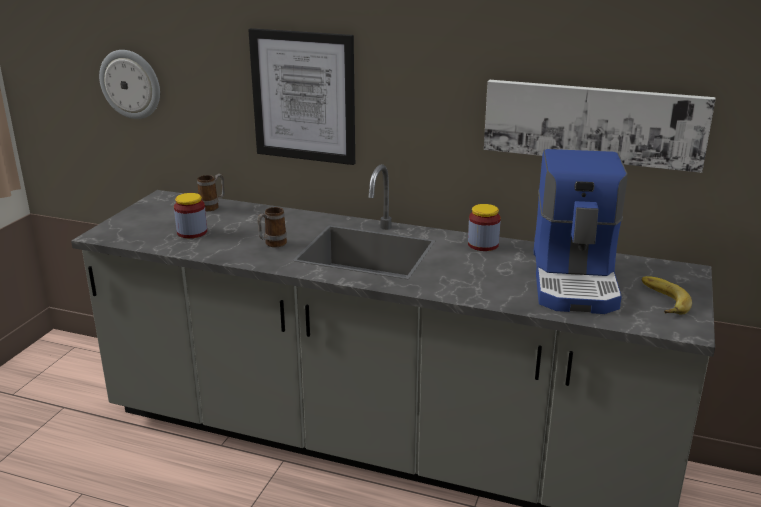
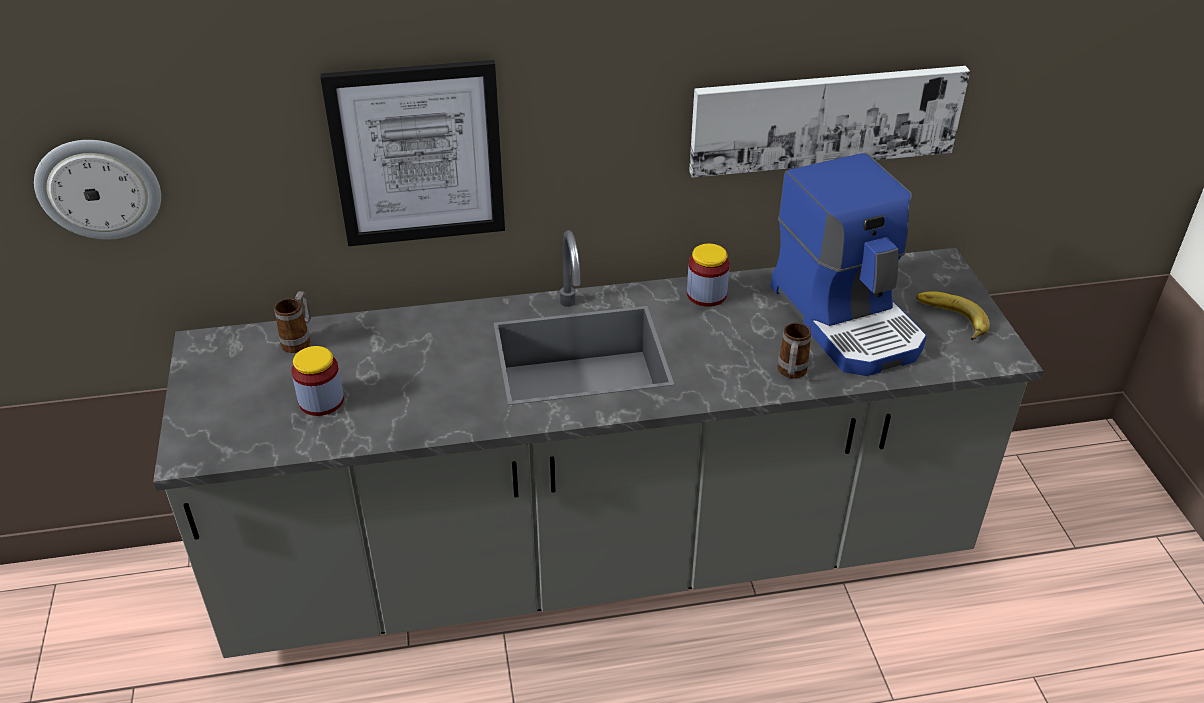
camera: 30 degrees left, 15 degrees up
(272, 244) = (454, 385): mug -> mug (791, 373)

